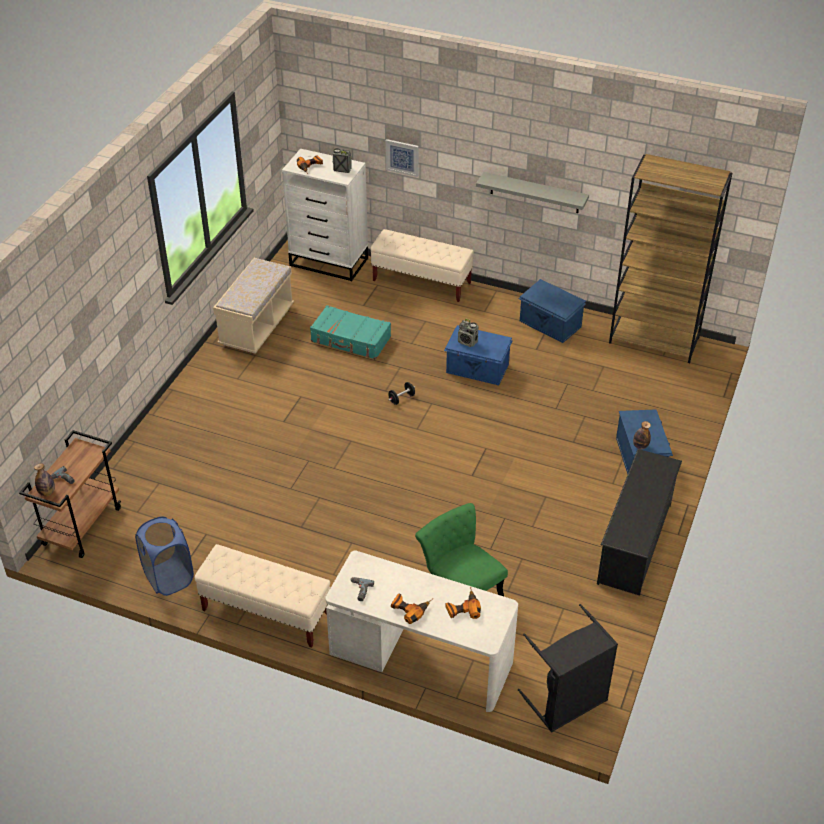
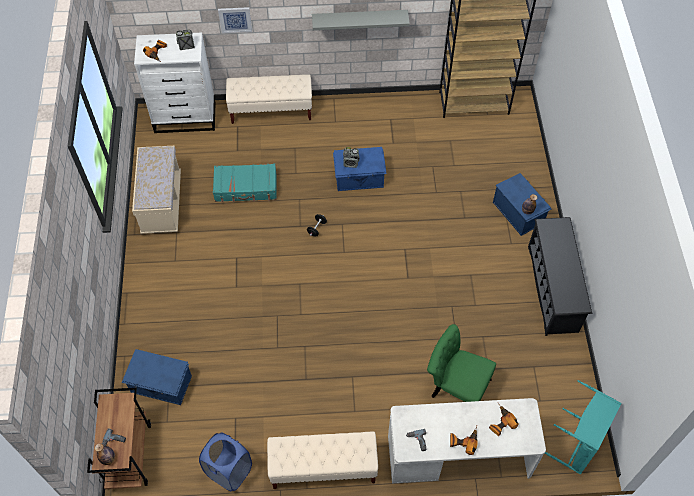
camera: 25 degrees left, 15 degrees up
(550, 324) = (391, 116): blue storage box -> blue storage box (161, 385)
(567, 702) = (578, 444): black laundry basket -> turquoise laundry basket

